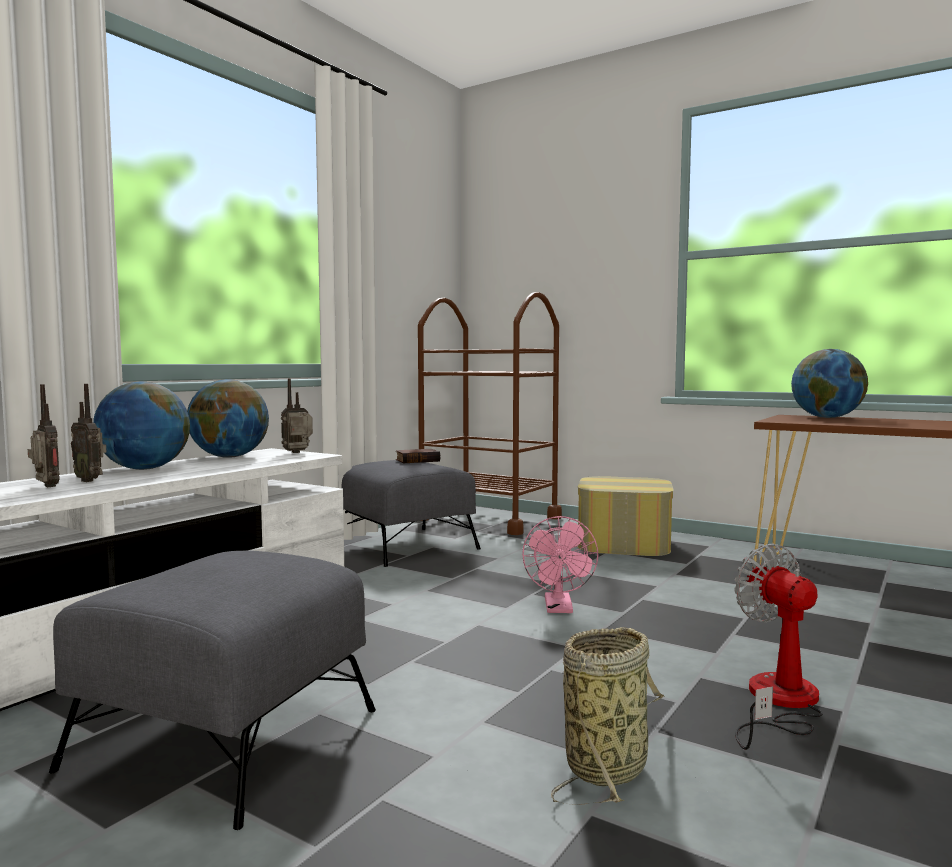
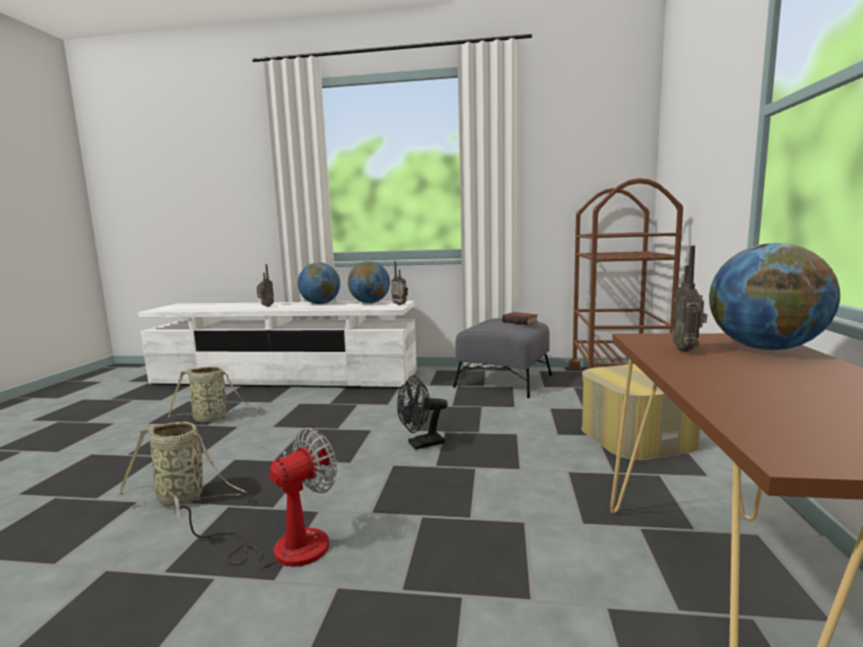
camera: 65 degrees right, 5 degrees up
(90, 480) = (285, 306): radio -> radio (687, 350)
(228, 737) = (213, 419): grey ottoman -> basket
(559, 609) = (421, 445): pink fan -> black fan

